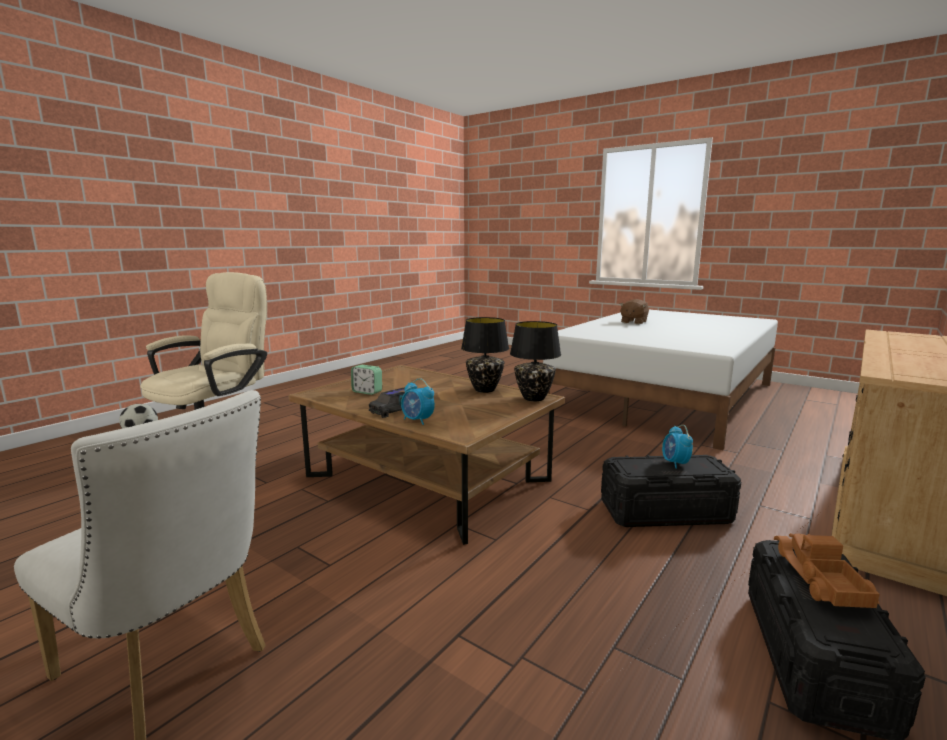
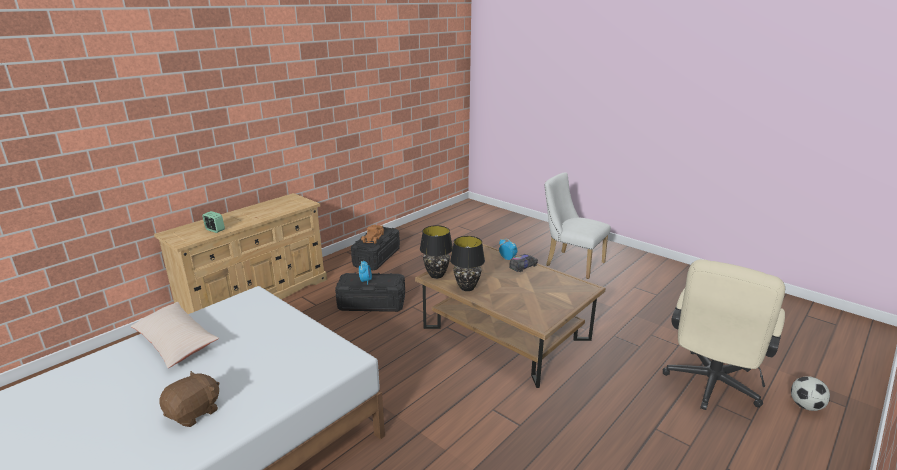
camera: 175 degrees left, 10 degrees up
(367, 392) = (551, 289): alarm clock -> alarm clock (215, 230)
(713, 334) = (175, 342): none -> beige pillow

